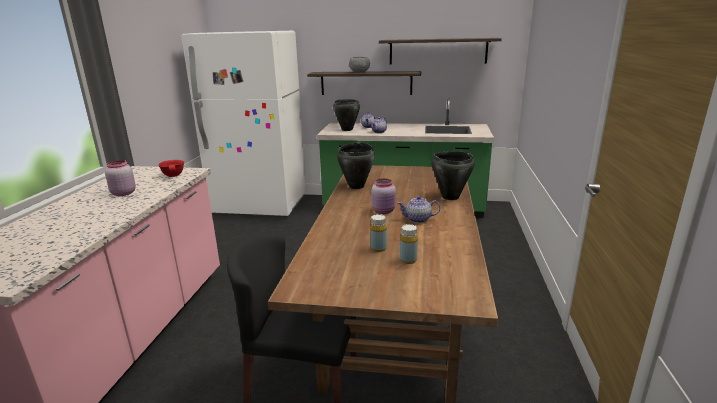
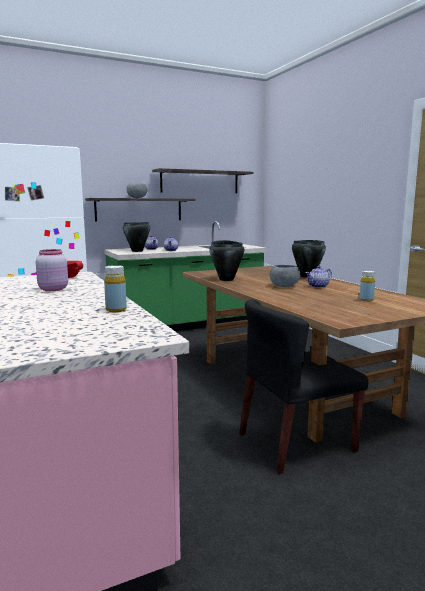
camera: 35 degrees left, 10 degrees down
(378, 248) = (334, 299): yellow bottle -> yellow bottle (116, 310)
(384, 211) = (284, 286): pink jar -> grey bowl

